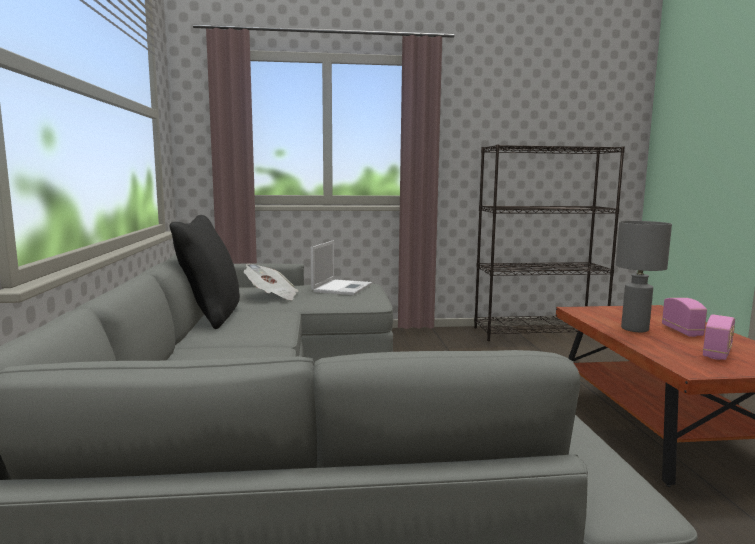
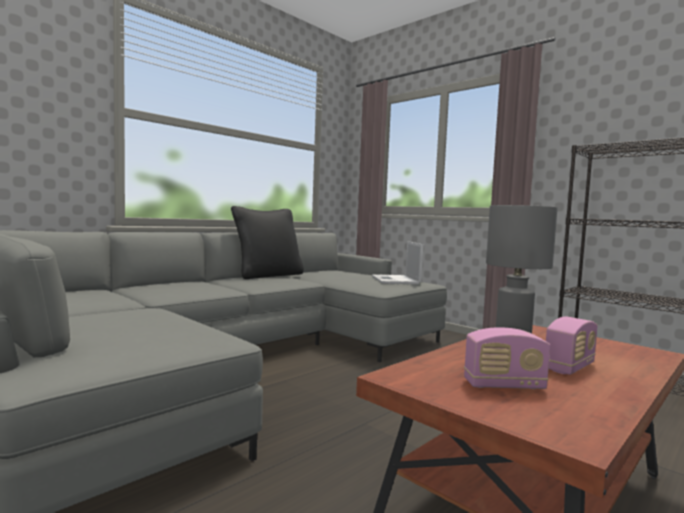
camera: 50 degrees right, 5 degrees down
(272, 296) = (334, 275): newspaper -> none
(342, 288) = (396, 280): laptop -> laptop turned 105 degrees clockwise

